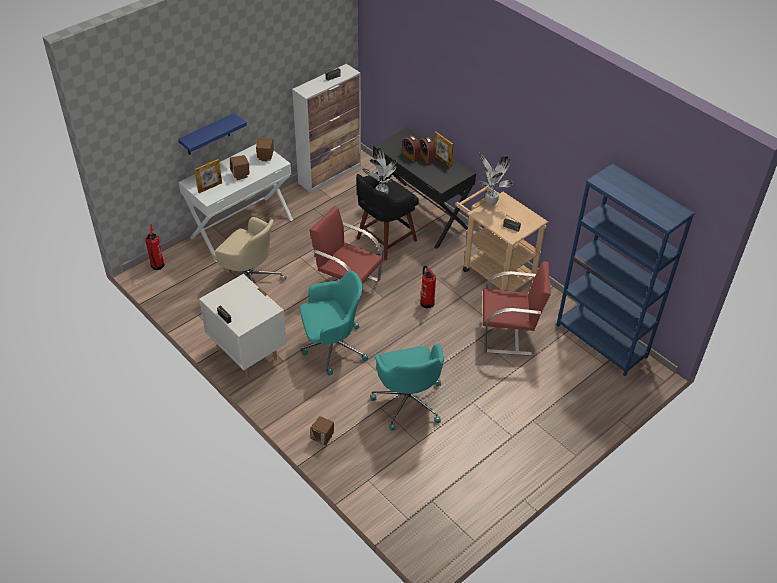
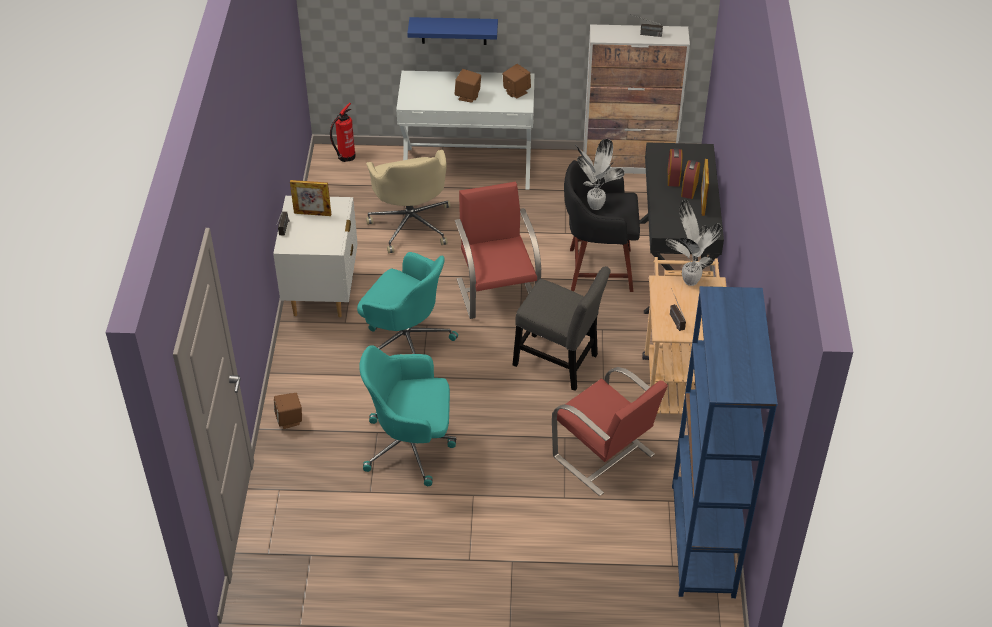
camera: 45 degrees right, 0 degrees up
(210, 187) = (423, 92): picture frame -> picture frame (312, 213)
(408, 401) = (411, 446): turquoise office chair -> turquoise office chair turned 60 degrees clockwise
(427, 302) = (559, 362): fire extinguisher -> grey chair

